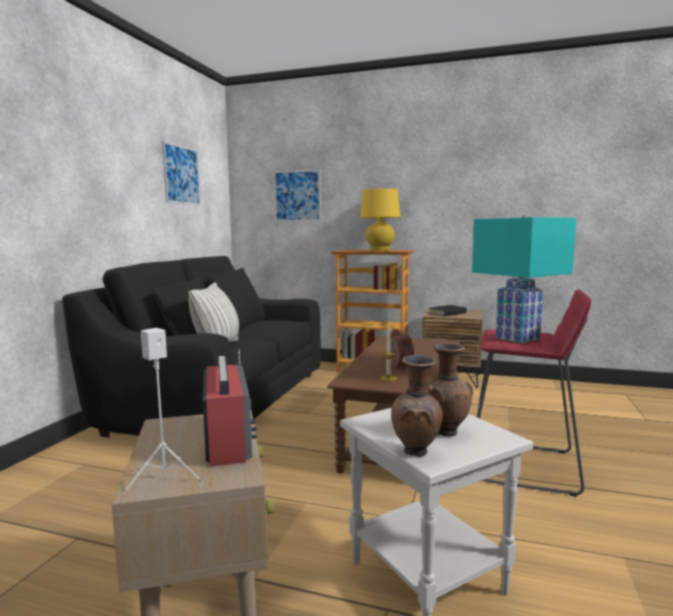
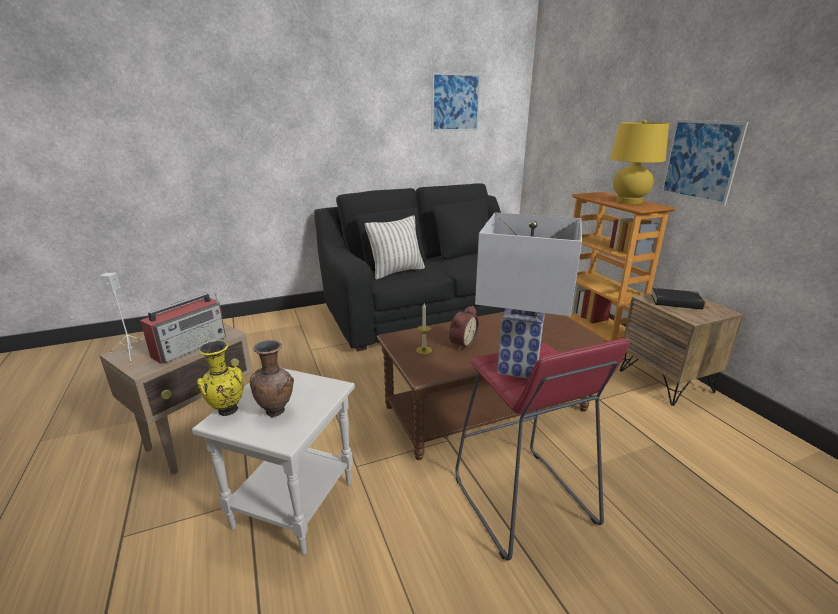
camera: 50 degrees right, 15 degrees up
(297, 196) = (577, 121): picture -> picture (700, 160)
(417, 453) = (227, 412): brown vase -> yellow vase
(519, 338) = (519, 368): turquoise table lamp -> white table lamp

